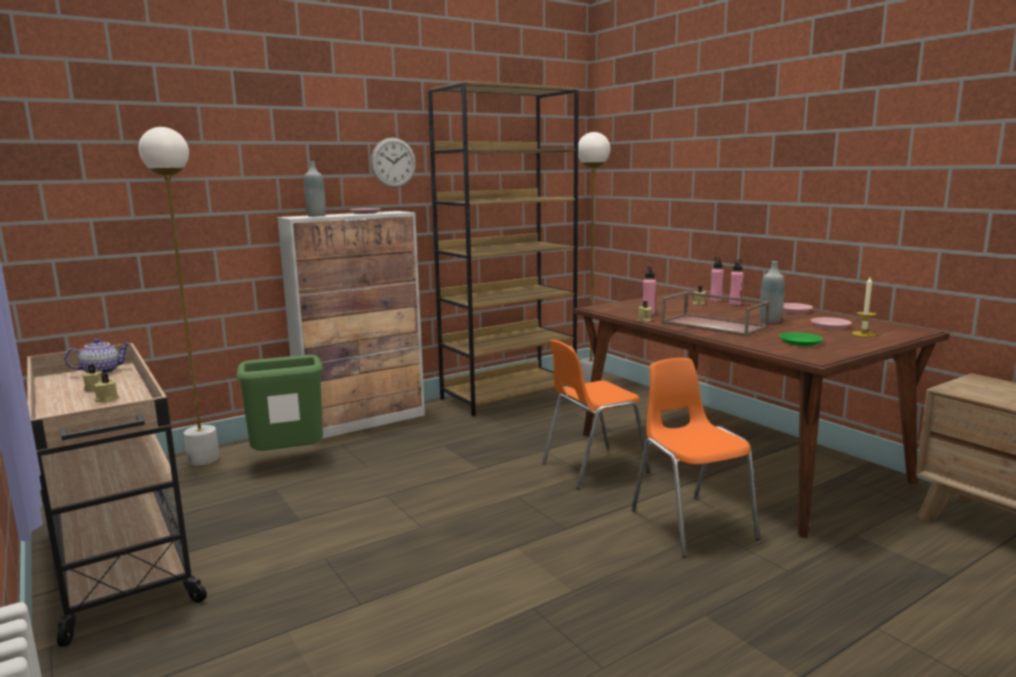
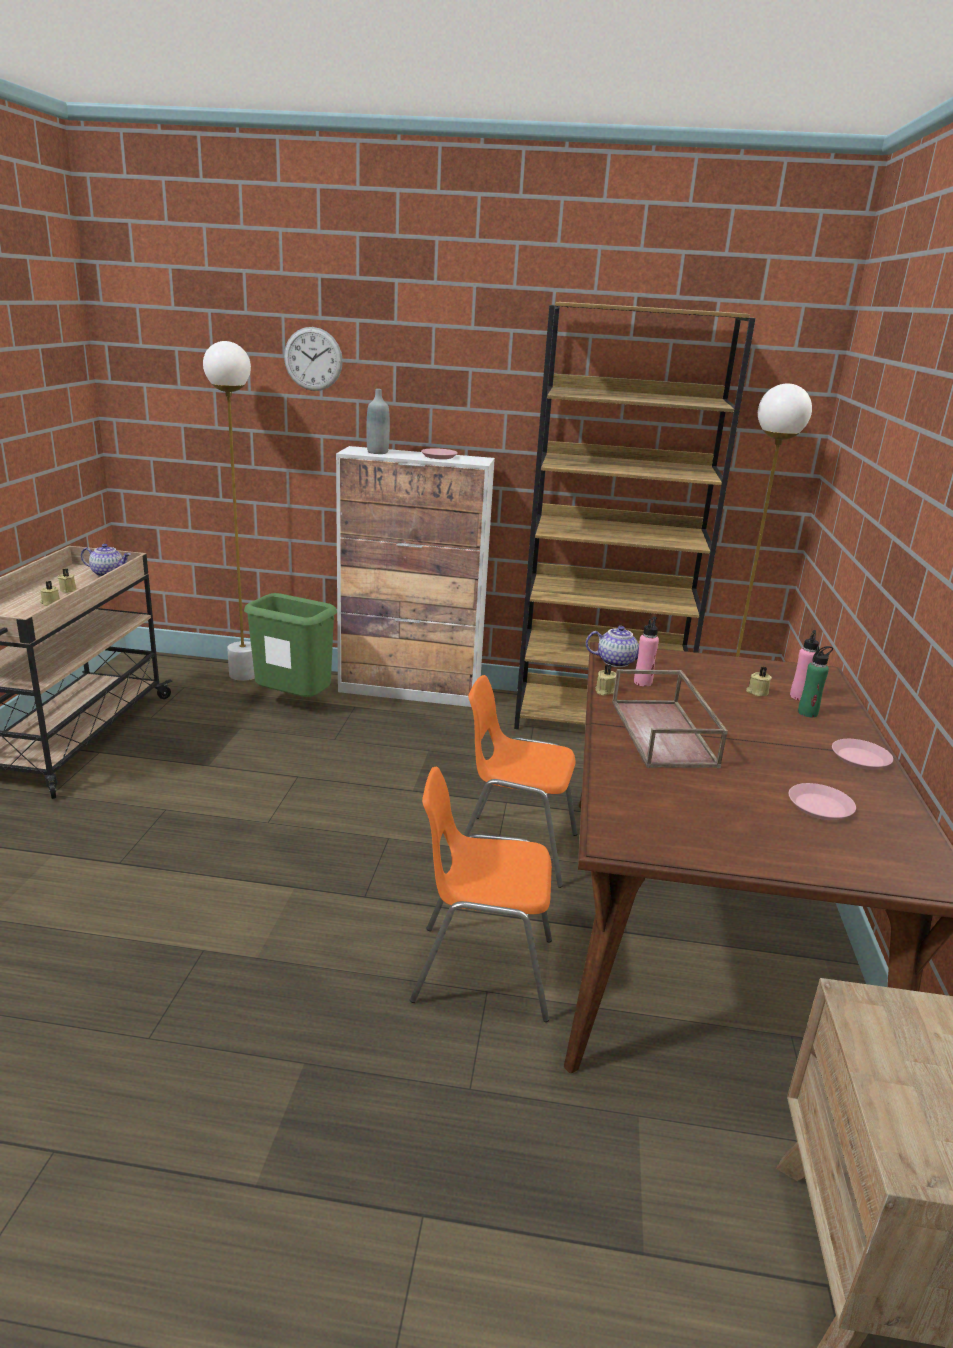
camera: 40 degrees right, 10 degrees up
(393, 162) = (498, 396): wall clock -> wall clock (313, 359)
(613, 310) = (616, 662): none -> teapot
(691, 524) = (482, 970): orange chair -> orange chair turned 105 degrees counterclockwise
(735, 304) = (807, 713): pink bottle -> green bottle
(770, 321) = (760, 760): grey bottle -> none
(800, 342) = (682, 810): green plate -> none
(863, 334) = (822, 843): candle -> none

